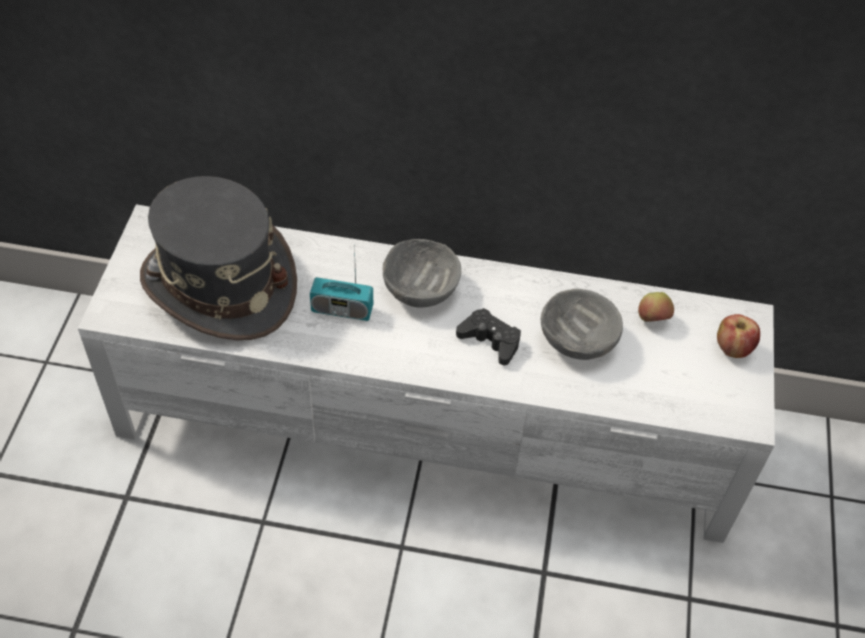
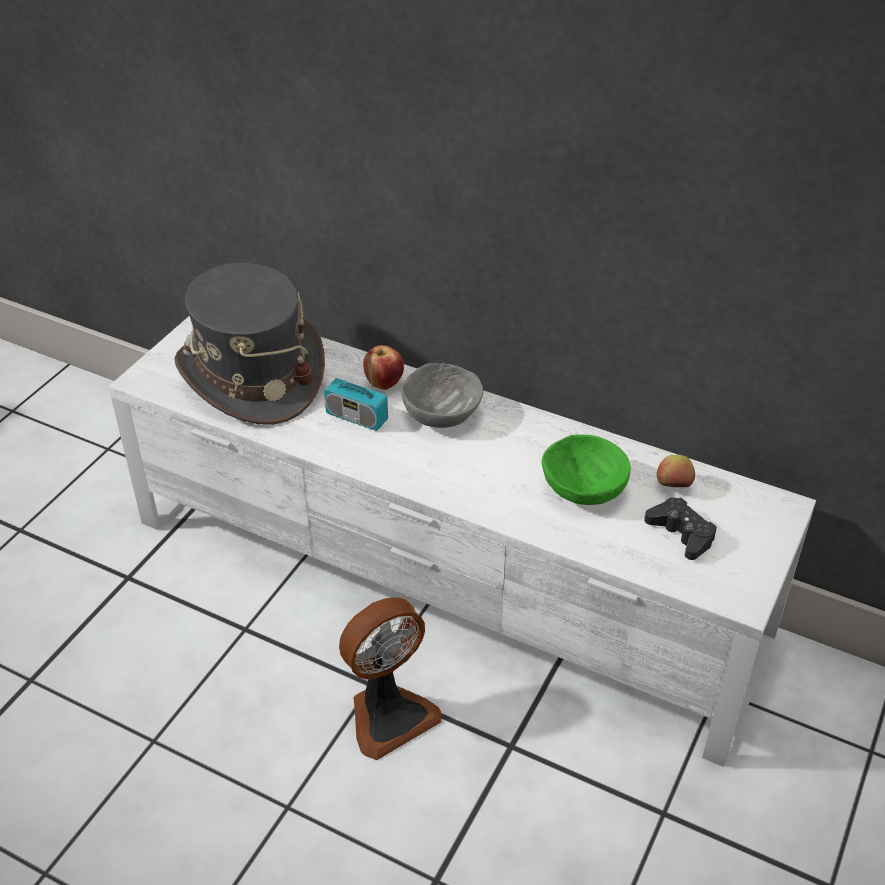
camera: 20 degrees right, 10 degrees down
(428, 572) = (388, 714): none -> fan
(490, 340) = (492, 472): black game controller -> black game controller (681, 534)
(577, 340) = (583, 489): grey bowl -> green bowl
(733, 349) = (752, 531): apple -> apple (384, 383)

